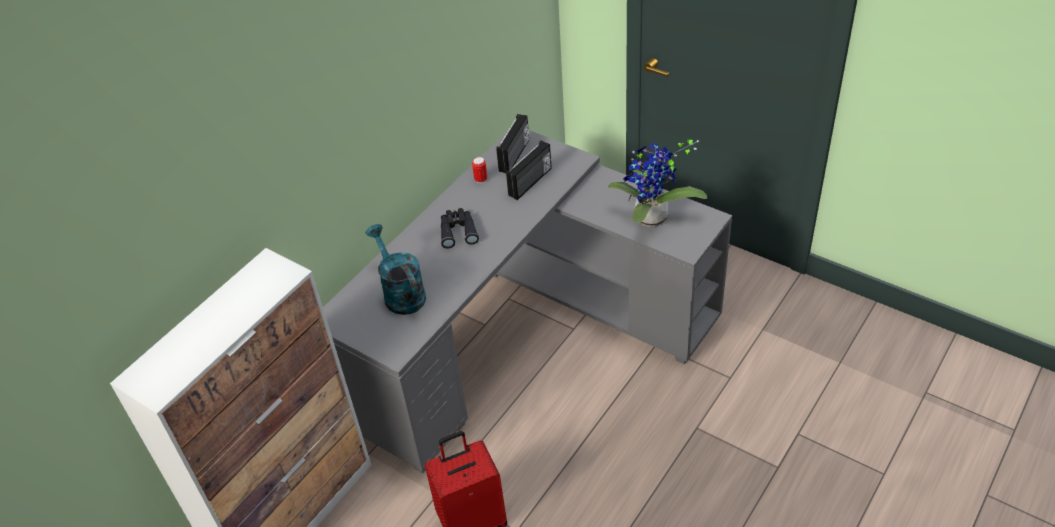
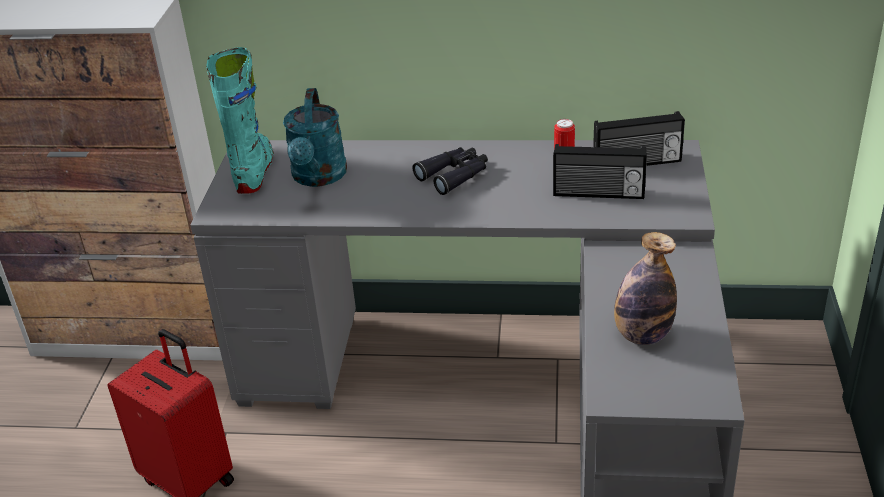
camera: 60 degrees right, 10 degrees down
(362, 322) = (254, 172): none -> turquoise boot
(400, 293) = (318, 177): turquoise watering can -> turquoise watering can turned 150 degrees clockwise
(651, 221) = (642, 335): potted plant -> bottle

